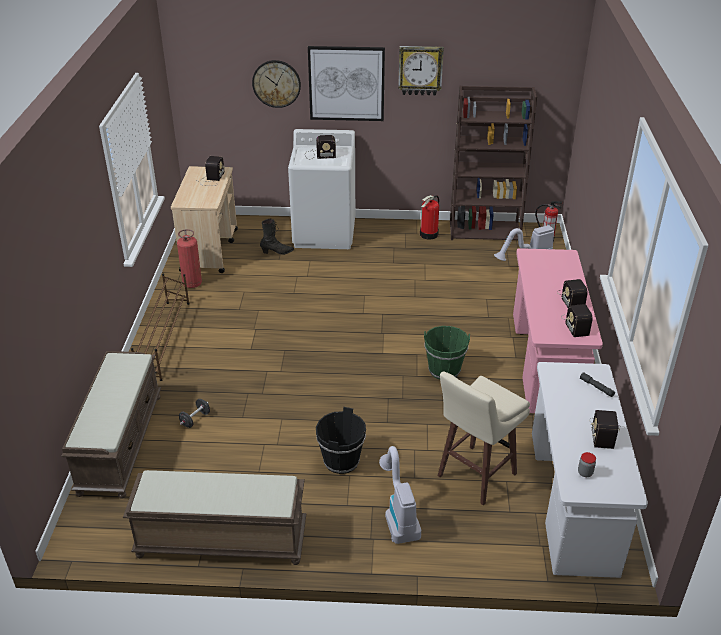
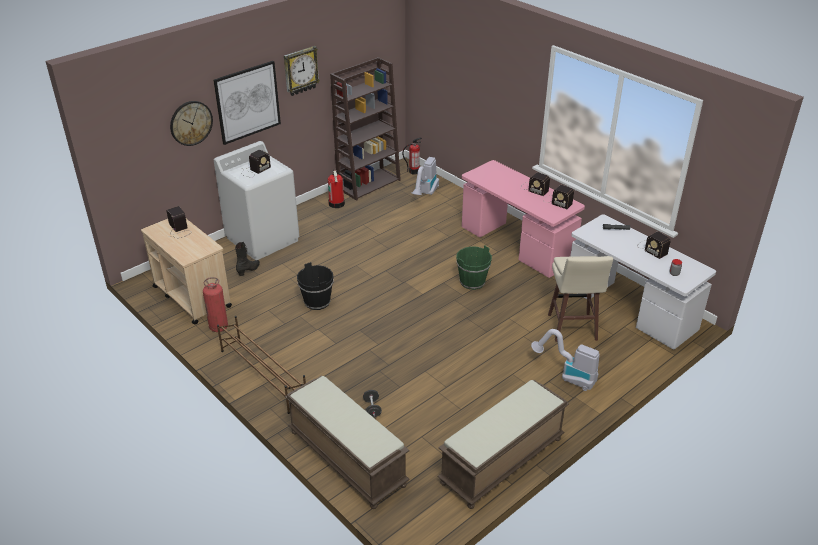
camera: 45 degrees left, 0 degrees up
(341, 461) = (496, 370): black bucket -> black bucket (317, 302)

